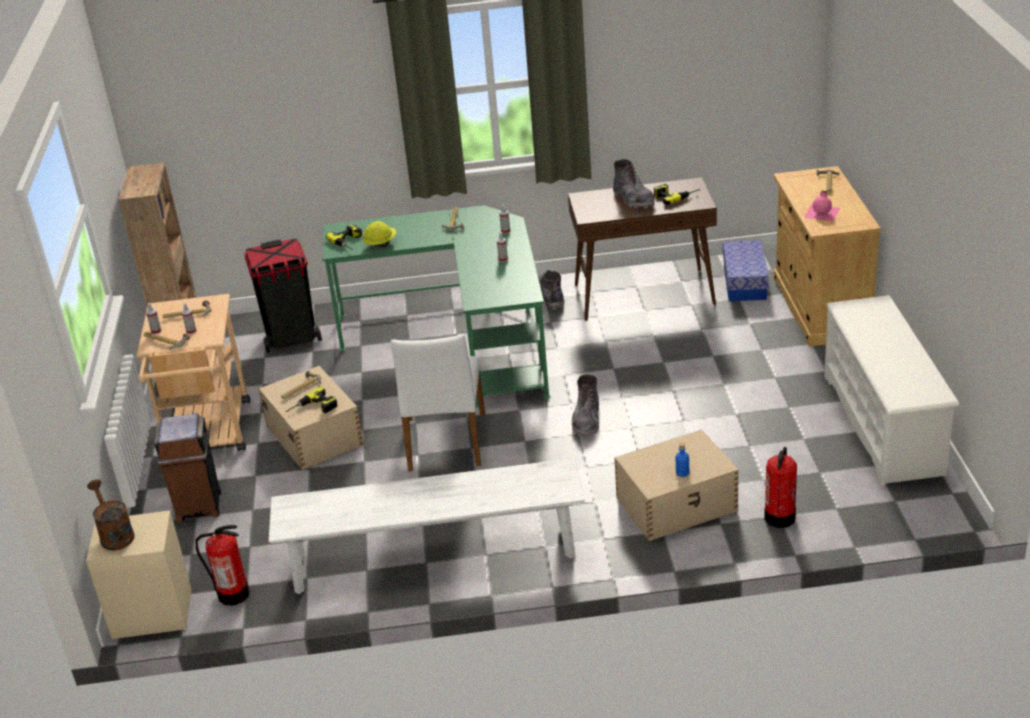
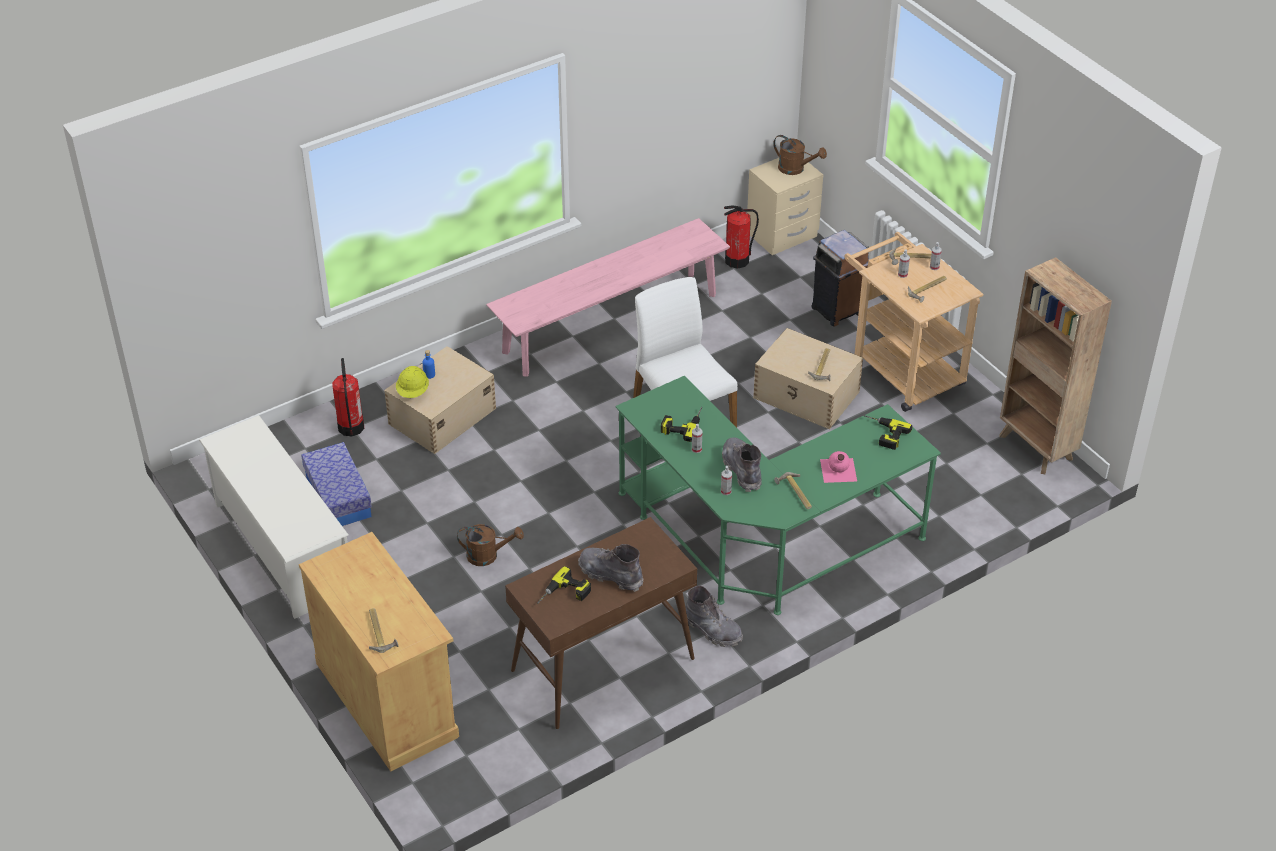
camera: 150 degrees right, 10 degrees up
(291, 338) = (944, 493): black trash can -> none
(313, 408) = (791, 351): power drill -> power drill (682, 424)
(380, 244) = (846, 438): yellow hard hat -> yellow hard hat (413, 392)
(434, 557) = (610, 323): white bench -> pink bench
(586, 420) = (566, 476): grey boot -> grey boot (742, 469)
(693, 378) = (488, 555): none -> brown watering can
(745, 282) = (492, 720): storage box -> storage box (338, 497)
(822, 212) = (370, 575): pink bottle -> pink bottle (838, 470)

